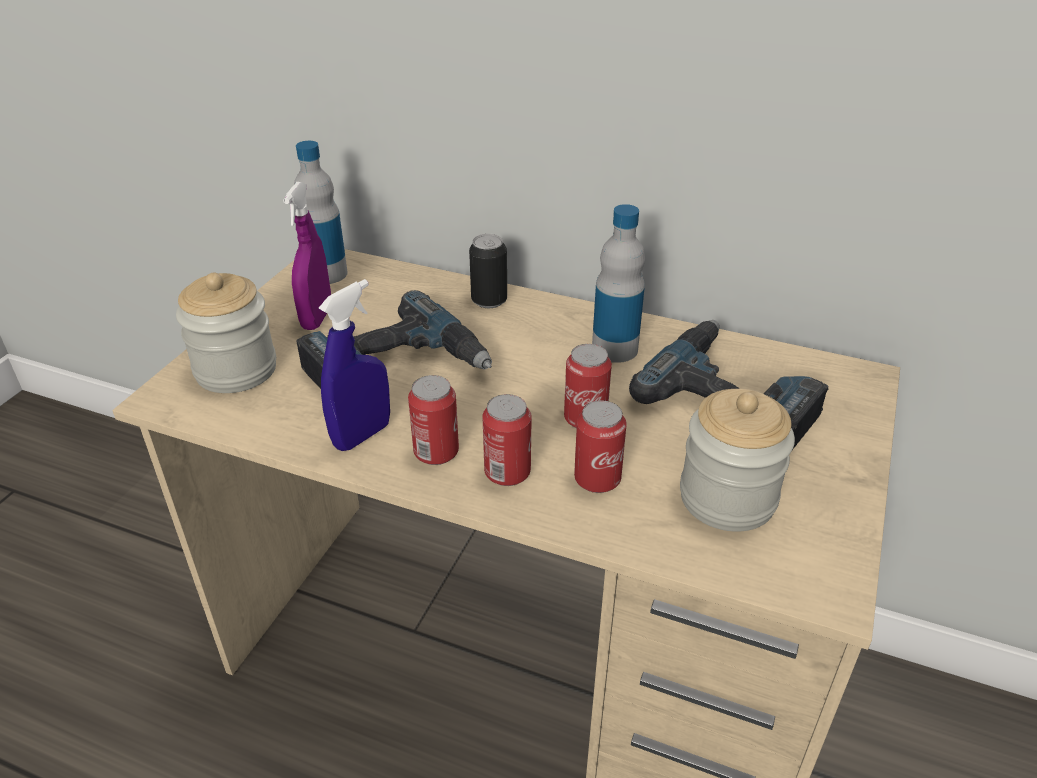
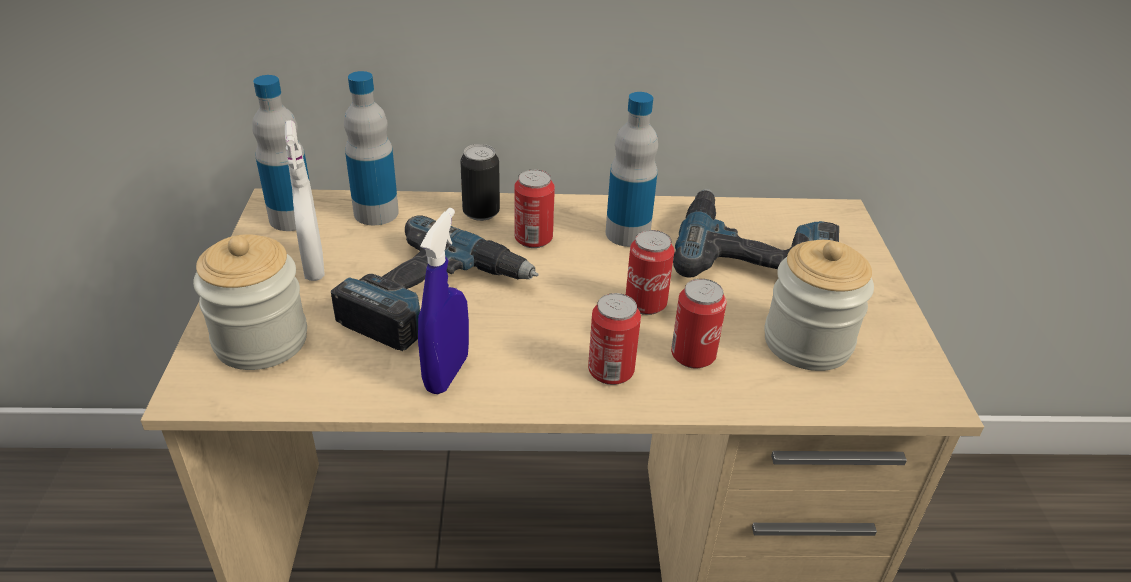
camera: 25 degrees left, 0 degrees up
(317, 318) = (314, 266): purple spray bottle -> white spray bottle
(398, 282) = (376, 213): none -> bottle
(436, 452) = (531, 370): can -> can (533, 239)

